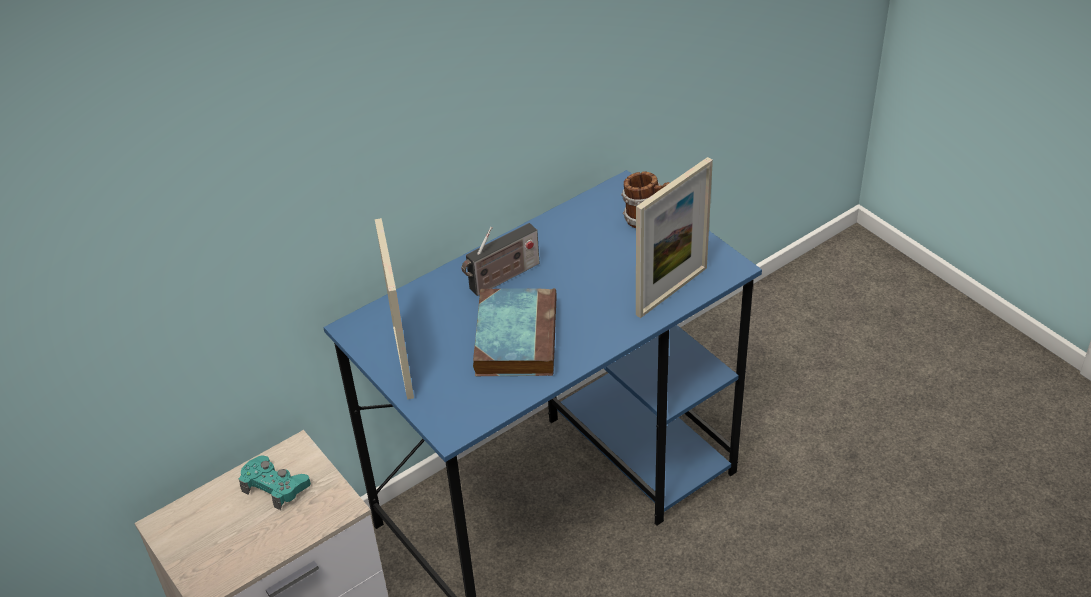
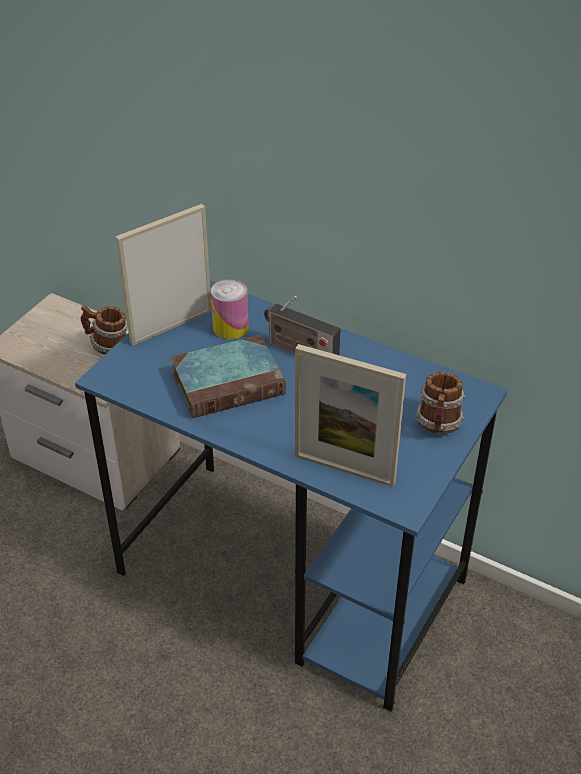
camera: 65 degrees right, 0 degrees up
(275, 486) = (107, 346): turquoise game controller -> mug
(434, 317) = (230, 327): none -> can

